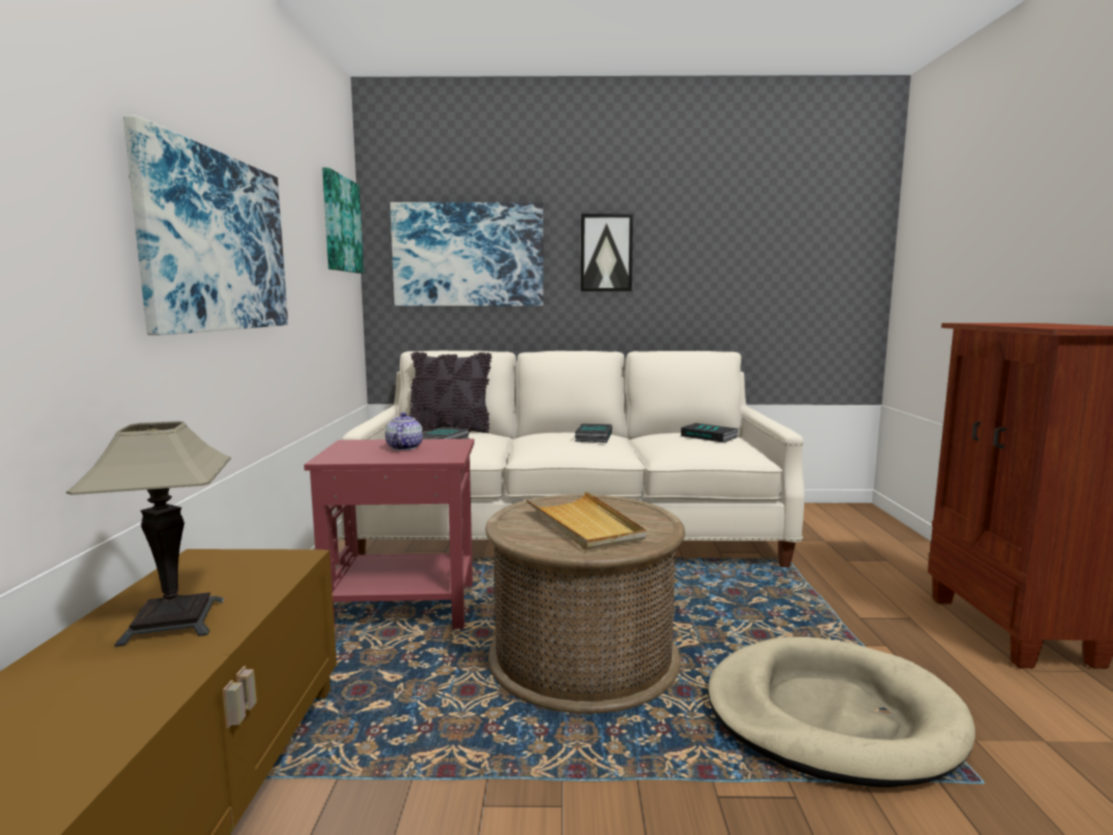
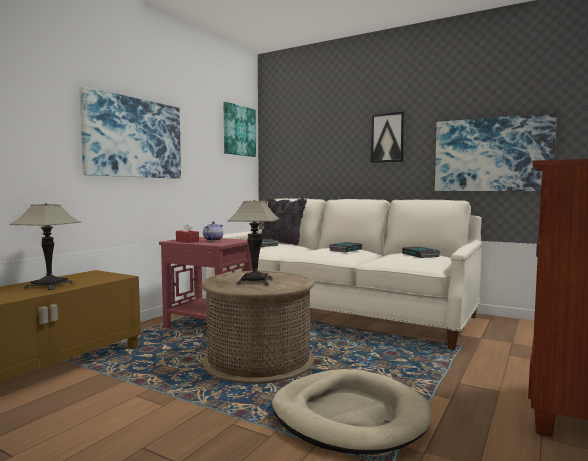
camera: 30 degrees right, 5 degrees down
(365, 457) = (187, 241): none -> red tissue box
(468, 255) = (309, 144): picture -> picture (492, 154)
(584, 524) = (254, 281): beige tray -> table lamp

